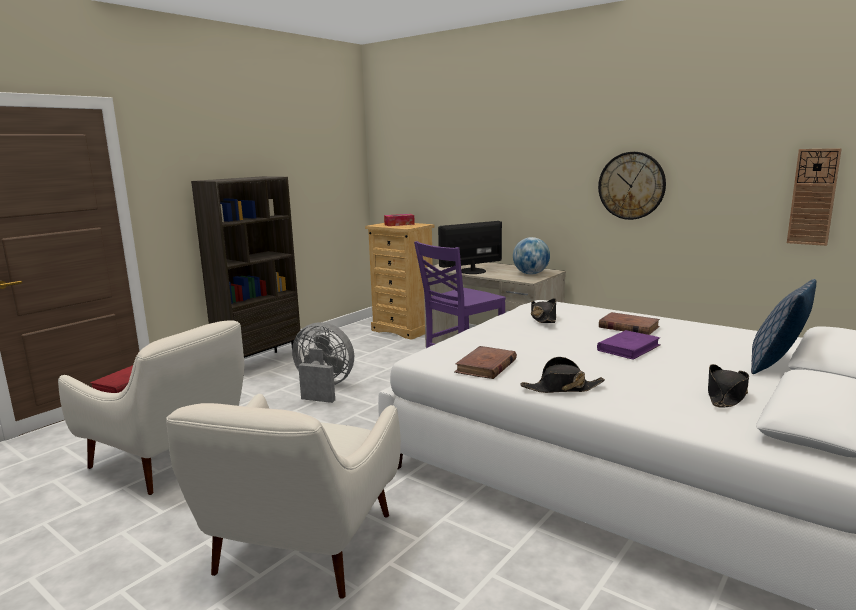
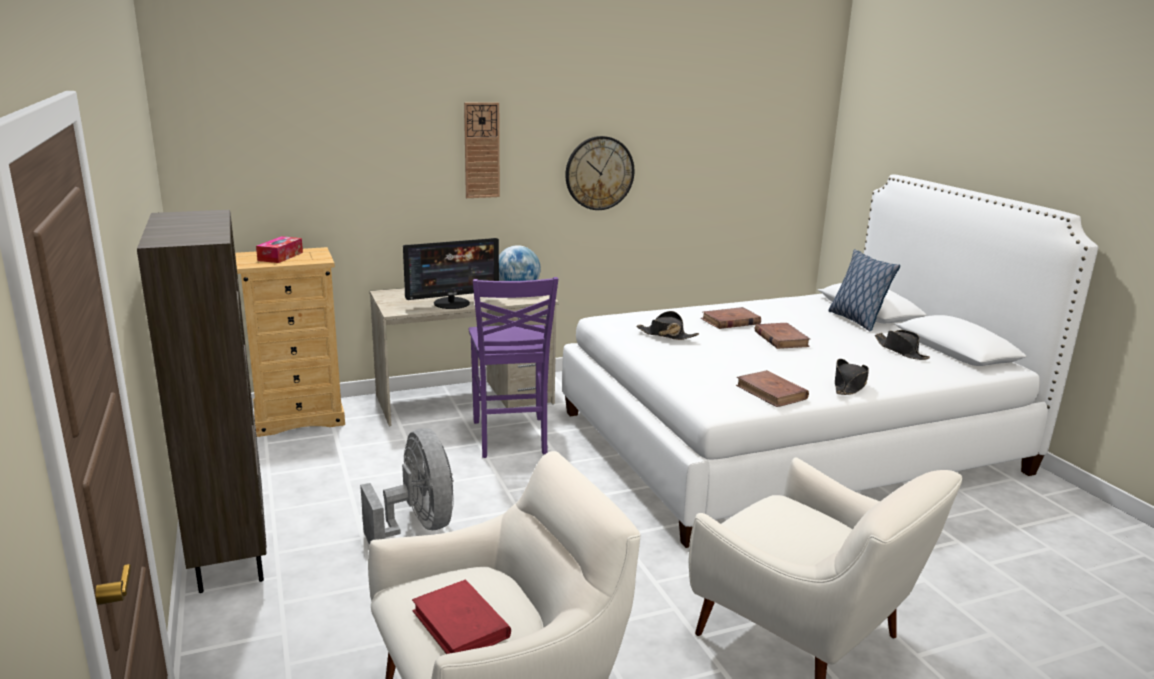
camera: 60 degrees left, 5 degrees up
(323, 388) = (418, 528): grey fan -> grey fan turned 105 degrees clockwise
(472, 271) = (452, 303): monitor -> monitor turned 120 degrees counterclockwise
(628, 348) = (781, 339): purple book -> brown book
(813, 197) = (745, 175): wall clock -> wall clock (481, 150)

